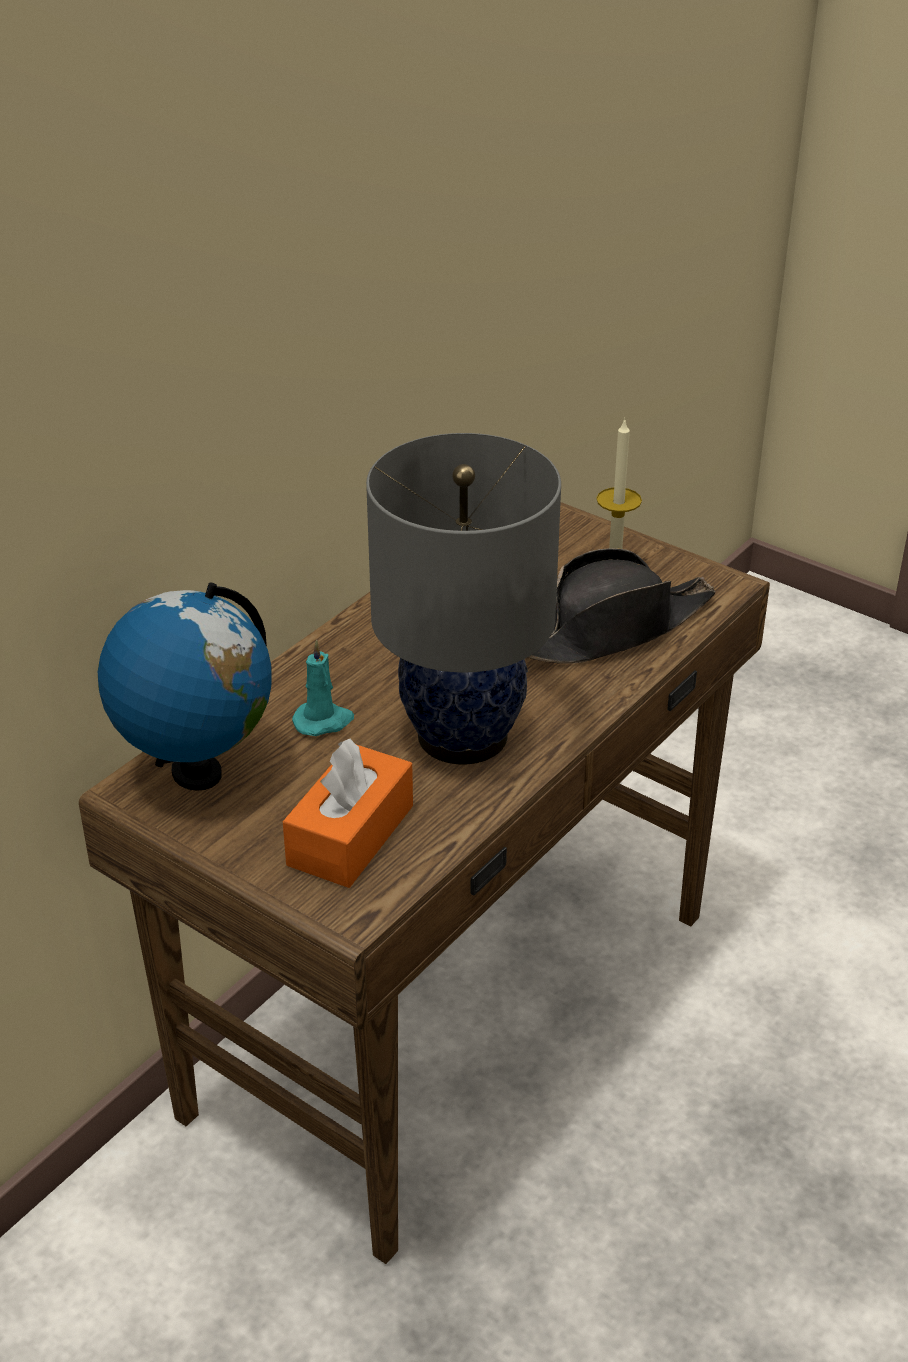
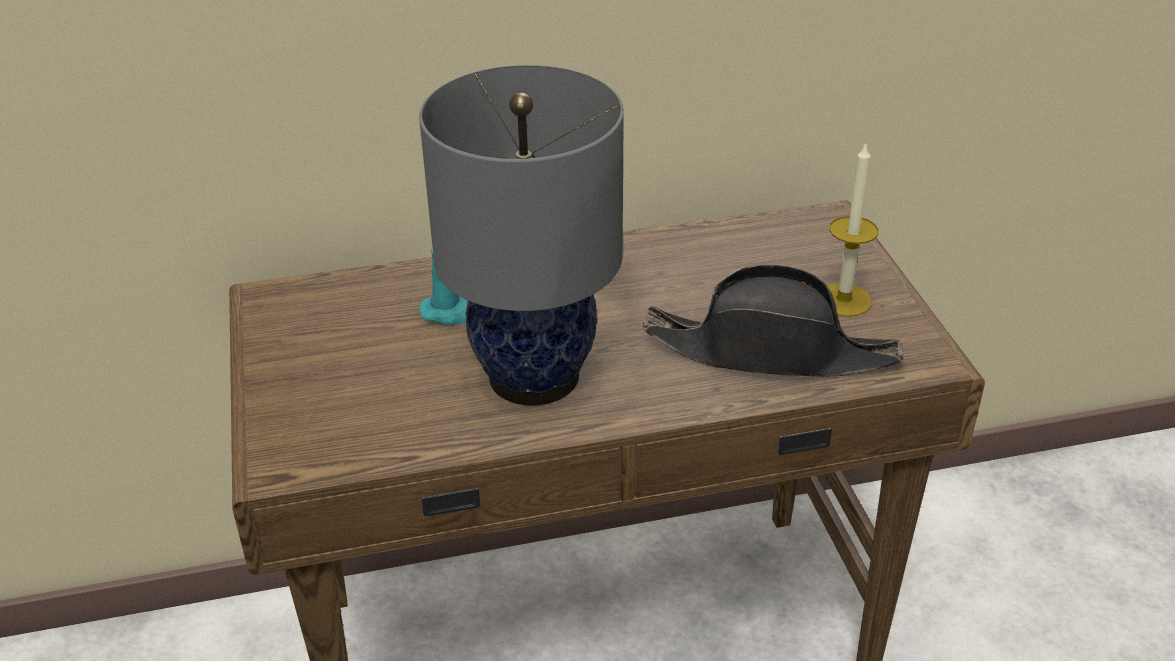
camera: 40 degrees right, 0 degrees up
(196, 773) = (317, 306): globe -> none
(350, 835) = (352, 408): orange tissue box -> none

